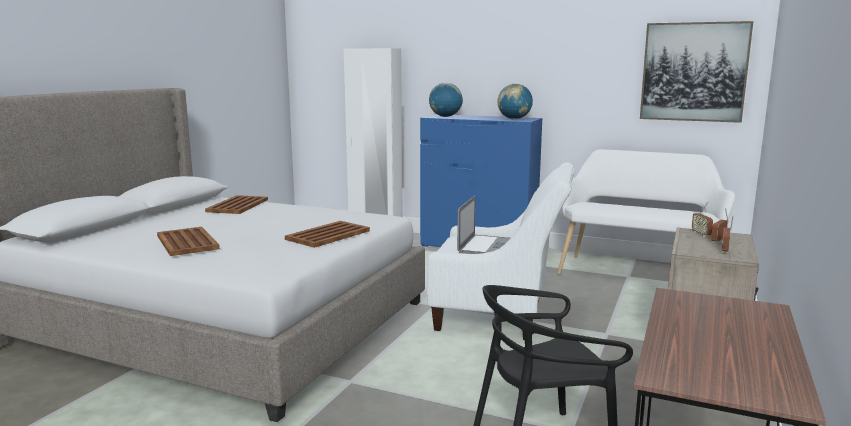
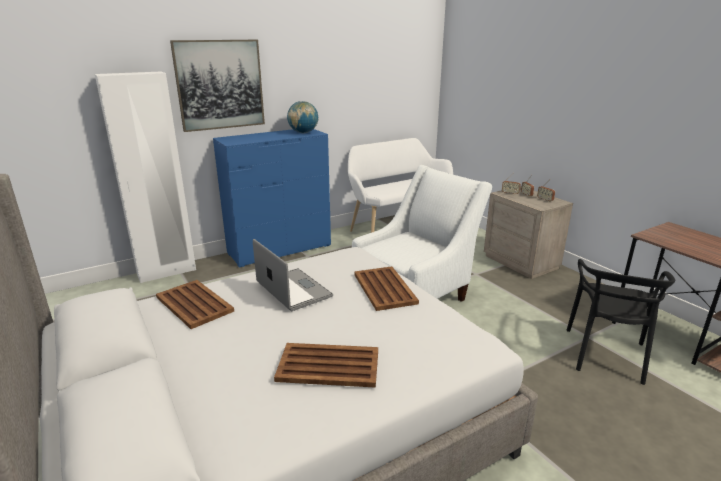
camera: 55 degrees left, 10 degrees up
(445, 117) = (242, 140): globe -> none
(486, 246) = (407, 246): laptop -> laptop (293, 289)
(694, 72) = (404, 80): picture -> picture (220, 85)

